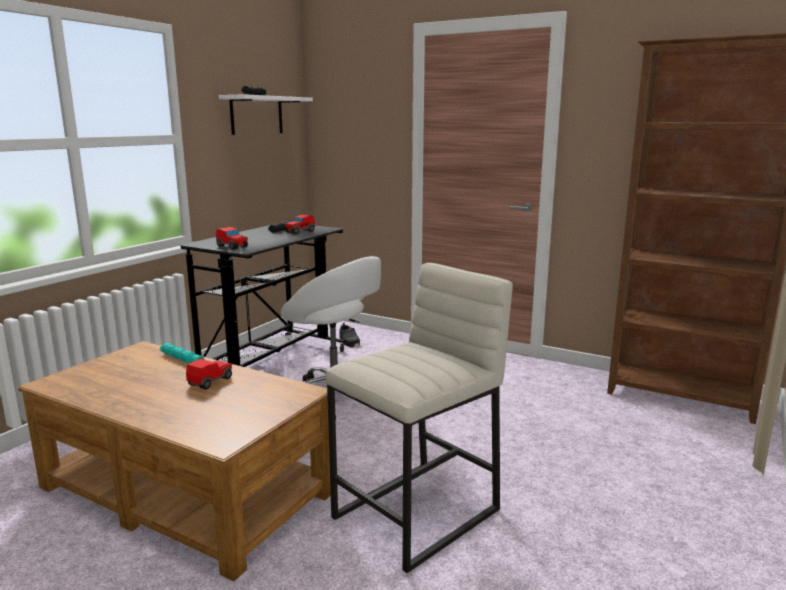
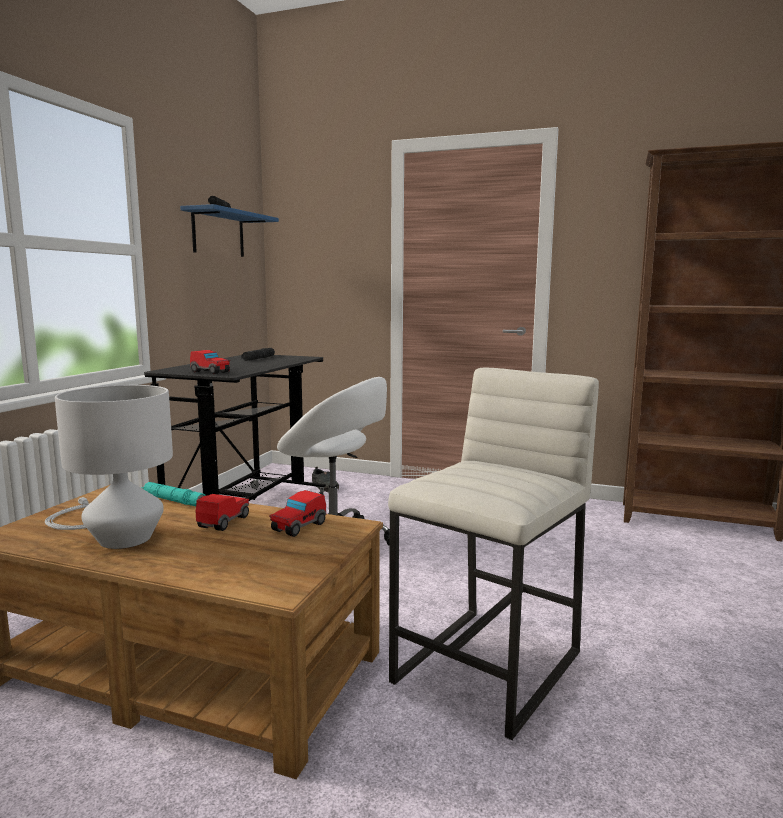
camera: 10 degrees left, 5 degrees down
(124, 382) = (109, 529): none -> grey table lamp
(256, 115) = (218, 234): white shelf -> blue shelf
(300, 232) = (277, 360): toy car -> toy car (298, 527)

